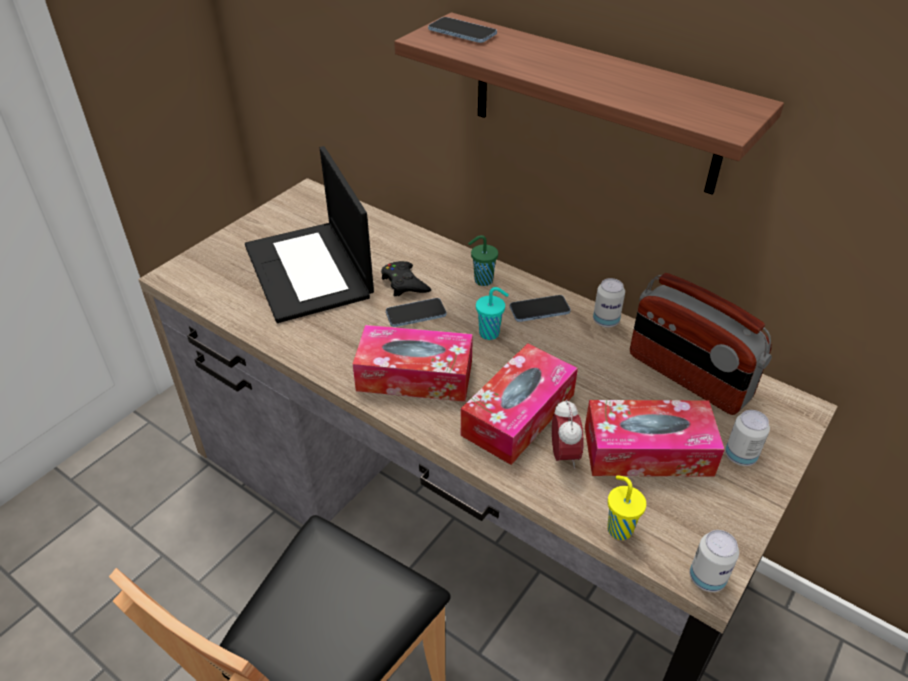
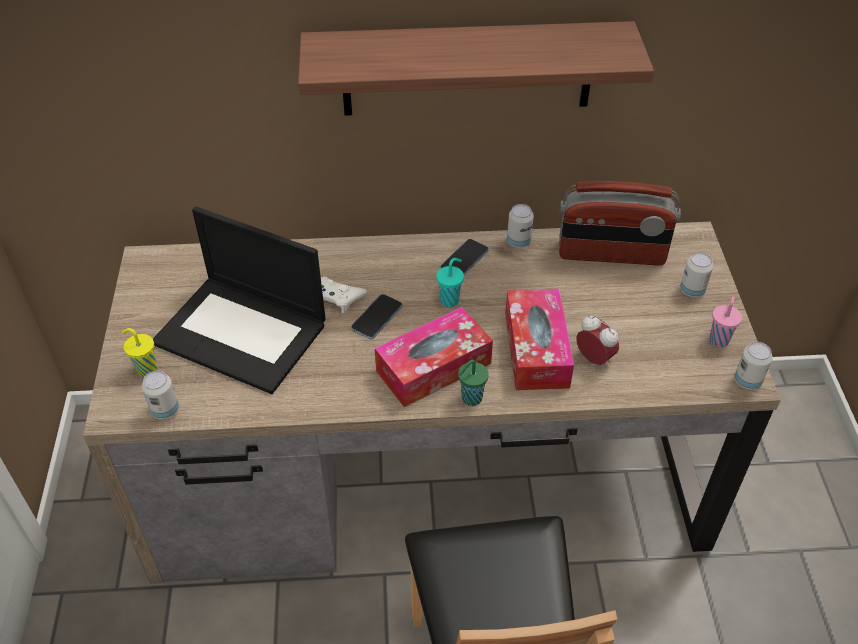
camera: 40 degrees left, 5 degrees up
(200, 292) = (165, 410): none -> can
(404, 283) = (337, 297): black game controller -> white game controller
(462, 32) = (343, 51): phone -> none
(482, 280) = (395, 260): green cup -> green cup (470, 399)
(618, 528) = (674, 384): yellow cup -> yellow cup (146, 369)
(647, 451) = (639, 322): tissue box -> none
(719, 518) = (719, 339): none -> pink cup

